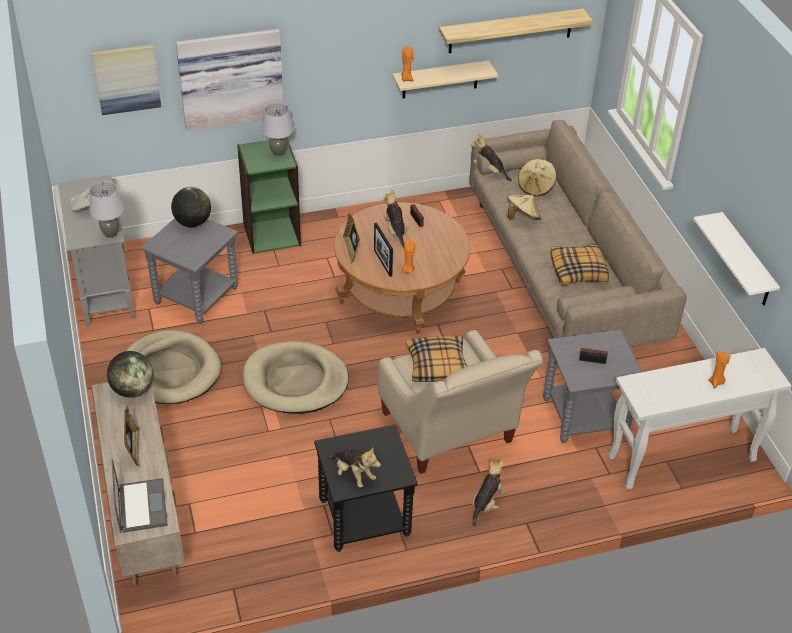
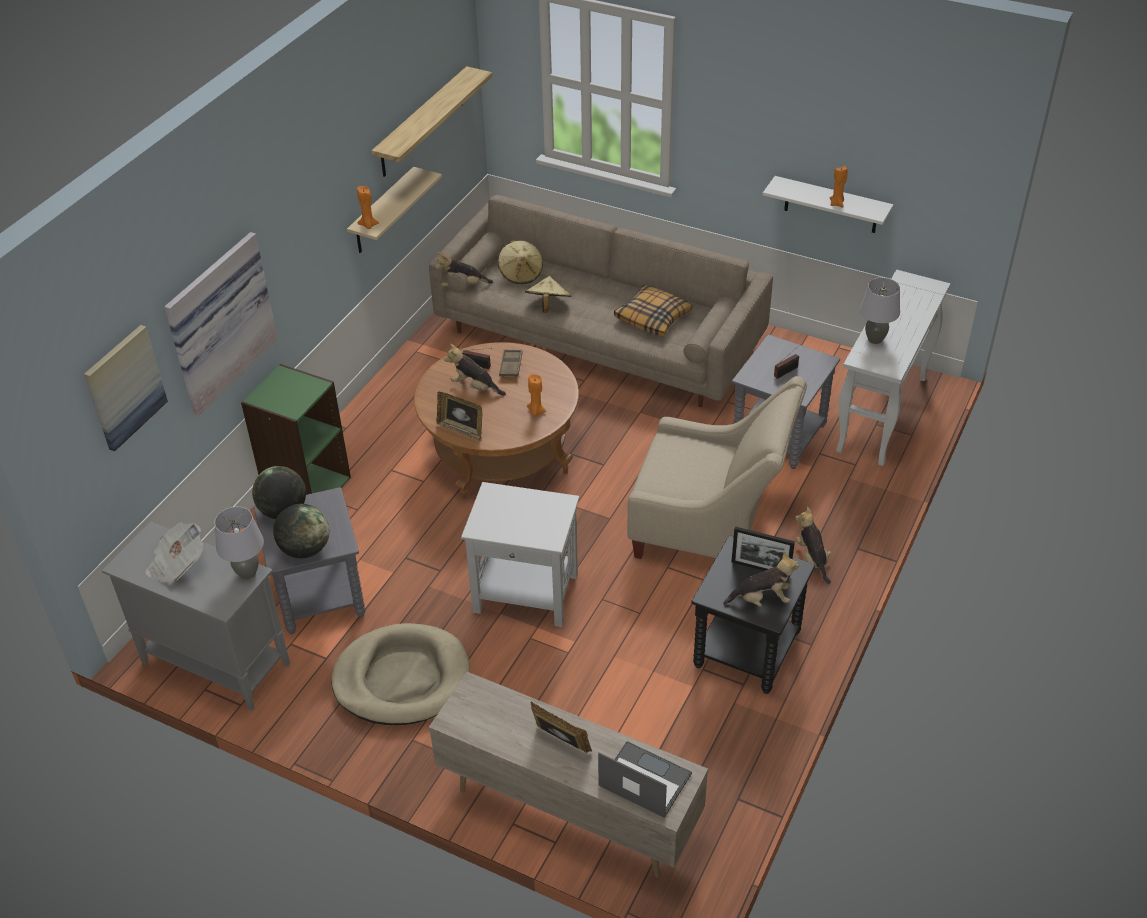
camera: 45 degrees left, 0 degrees up
(132, 390) = (474, 697): globe -> globe (305, 550)
(278, 153) = (296, 382): grey table lamp -> grey table lamp (875, 339)
(295, 381) = (527, 593): beige dog bed -> white side table
(382, 263) = (505, 420): picture frame -> picture frame (760, 568)
(435, 234) = (511, 366): none -> brown tray
(437, 365) = (675, 468): pillow -> none
(716, 382) = (907, 317): orange candle -> orange candle (837, 203)

